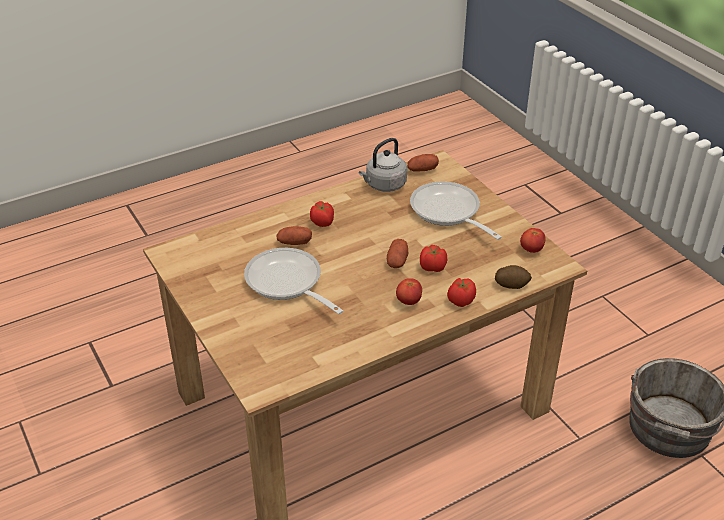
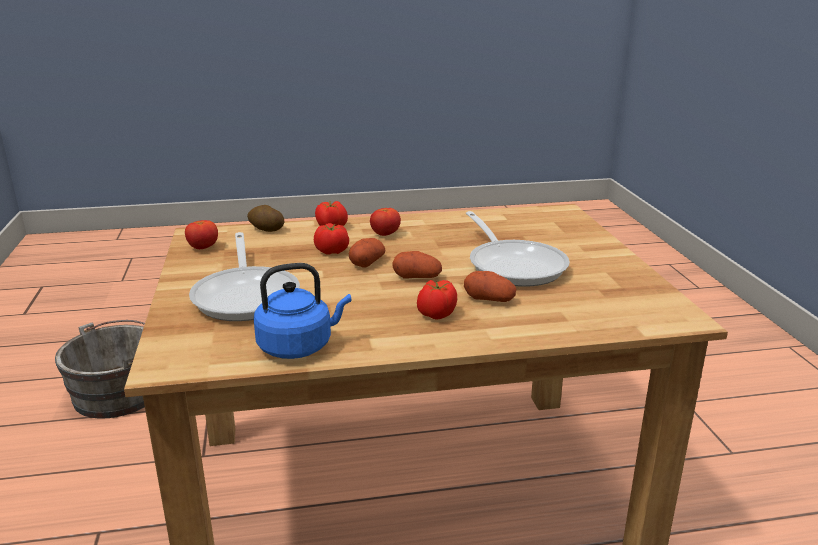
camera: 160 degrees left, 15 degrees down
(384, 185) = (299, 346): grey kettle -> blue kettle
(422, 170) = (209, 358): potato -> potato (417, 277)

